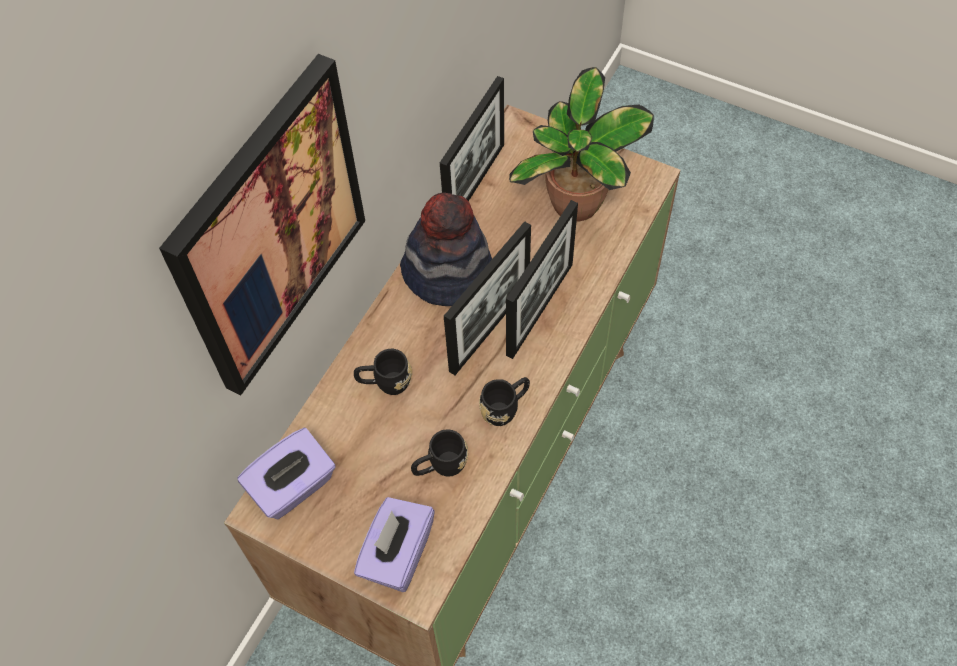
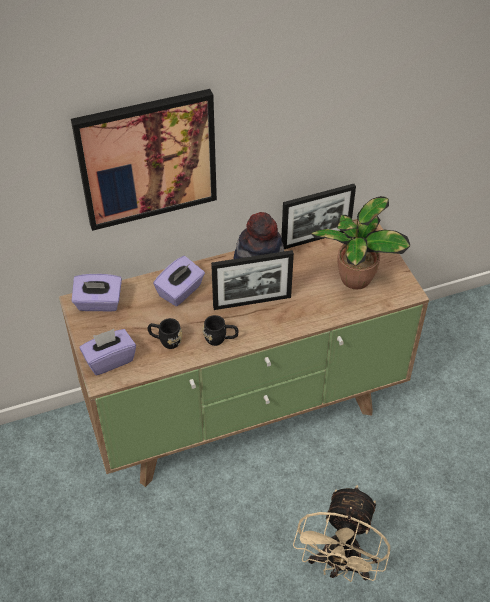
camera: 40 degrees right, 10 degrees down
(385, 383) = (180, 291): black mug -> purple tissue box
(540, 309) = (284, 310): picture frame -> none
(757, 555) = (339, 565): none -> beige fan

